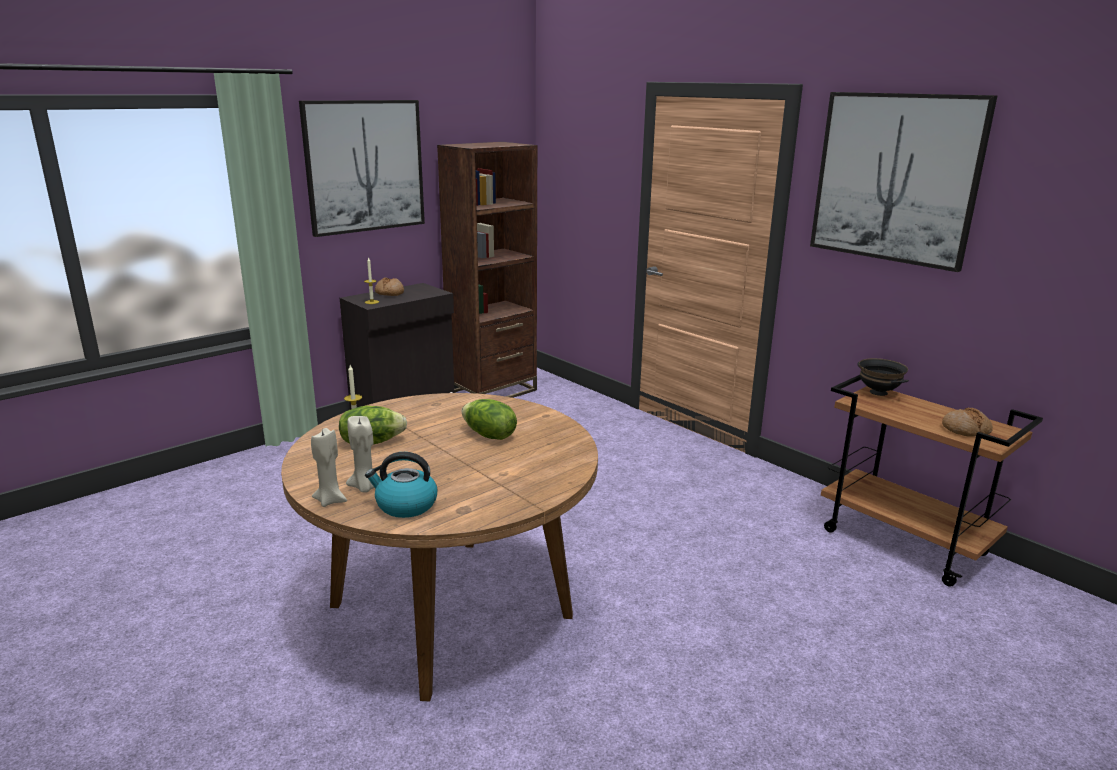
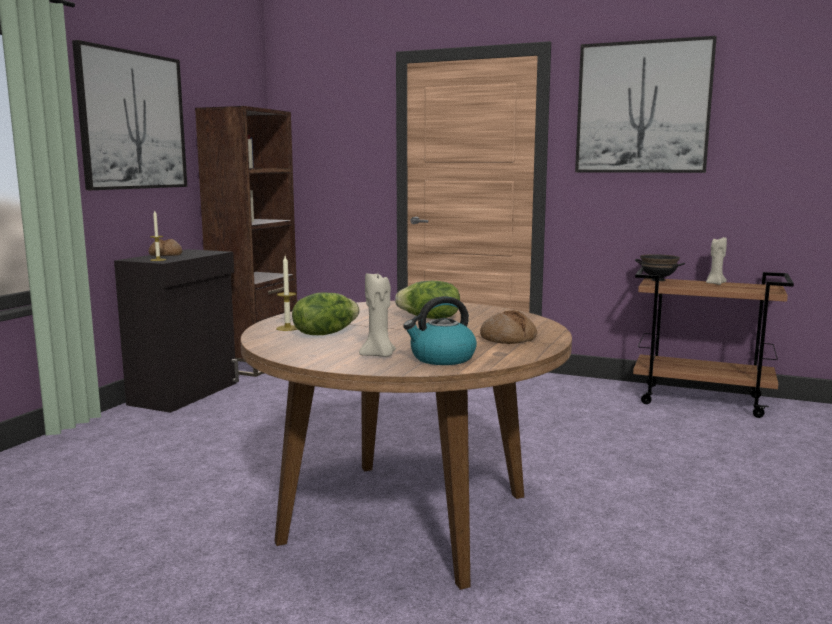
camera: 25 degrees left, 10 degrees down
(330, 500) = (361, 366): beige candle -> beige candle (715, 283)
(965, 430) = (745, 288): bread -> bread (508, 339)

